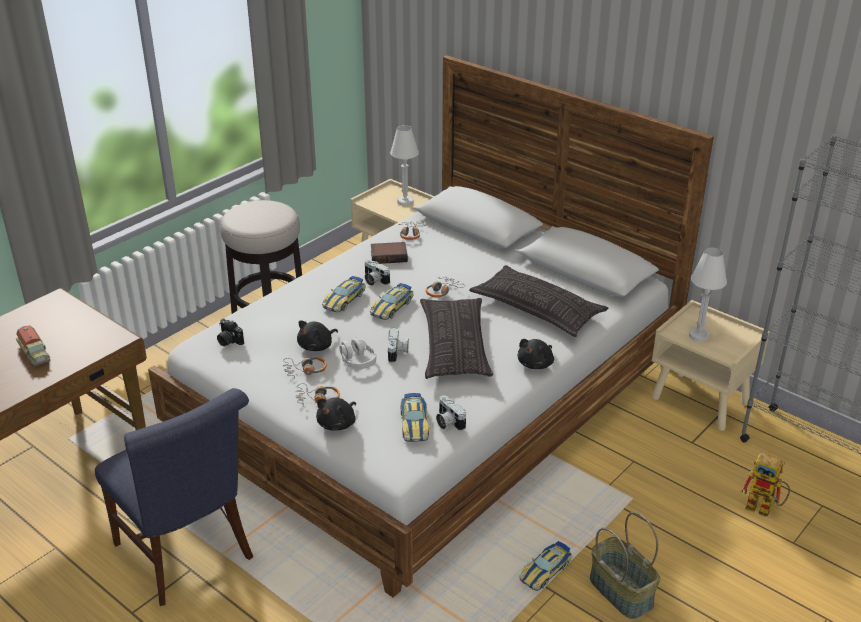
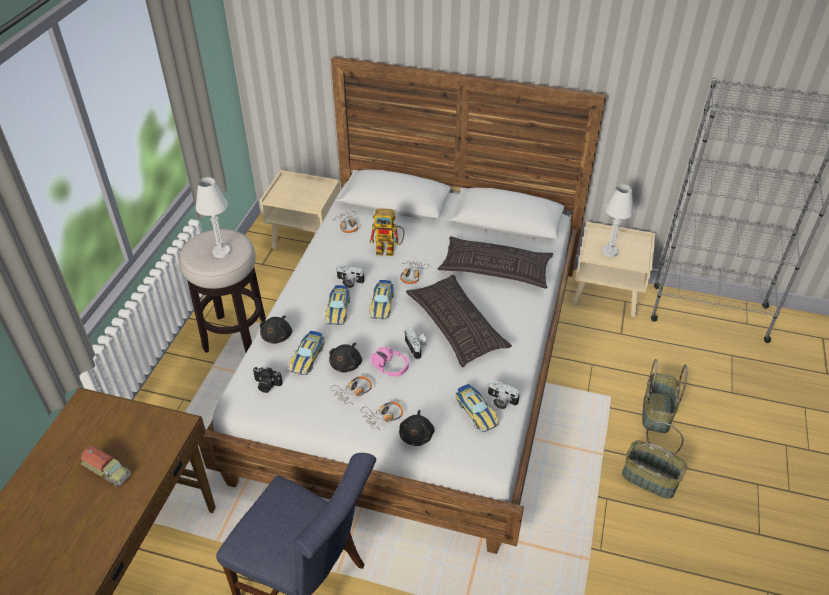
camera: 25 degrees left, 10 degrees up
(357, 360) = (390, 366): grey headphones -> pink headphones
(389, 256) = (344, 253): book -> none
(405, 202) = (307, 189): white table lamp -> white table lamp (221, 252)
(536, 364) = (529, 321): black plush toy -> black plush toy (278, 336)
(545, 570) = (589, 482): toy car -> toy car (307, 357)
(679, 532) = (657, 413): none -> basket
(764, 508) = (699, 371): toy robot -> toy robot (390, 250)

